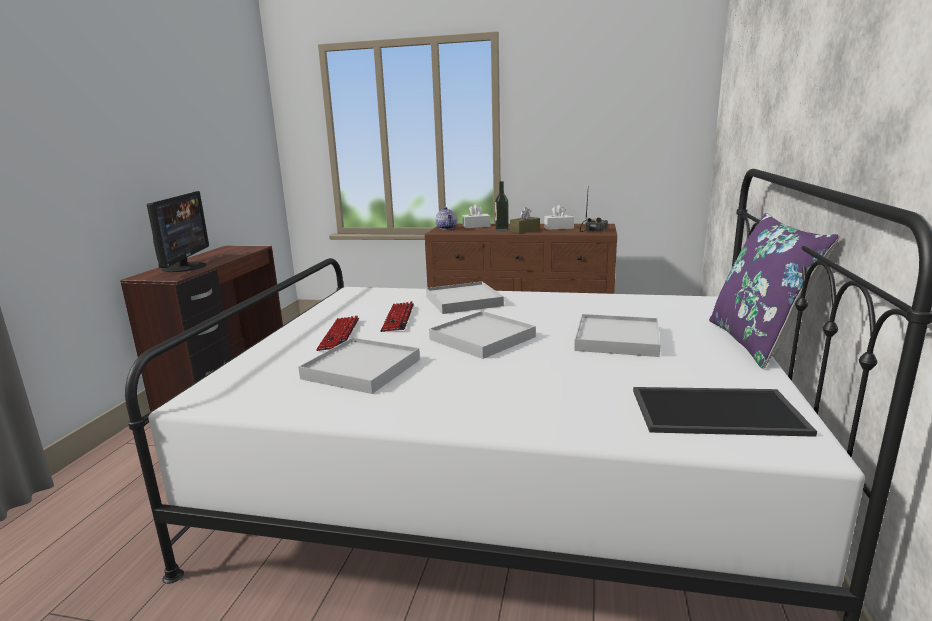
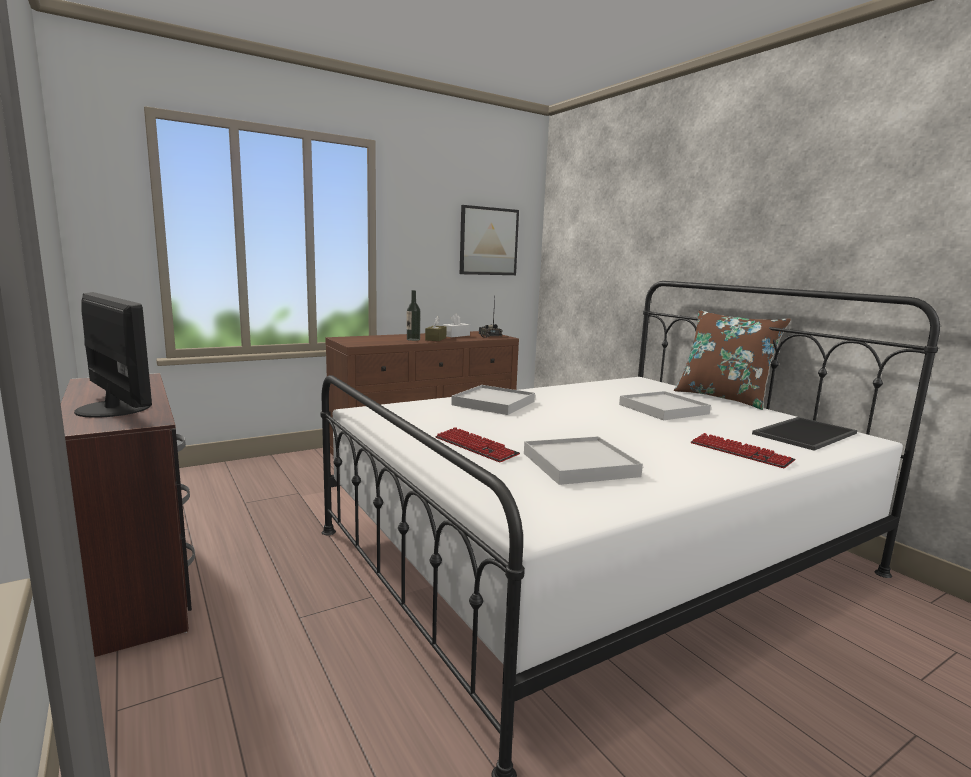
camera: 45 degrees left, 5 degrees down
(398, 318) = (483, 425): keyboard -> keyboard (740, 452)
(447, 228) = (351, 340): teapot -> none
(476, 226) = (376, 338): white tissue box -> none
(482, 338) = (590, 425): white tray -> none
(634, 121) = (488, 241): none -> picture
(756, 342) = (723, 398): purple pillow -> brown pillow

